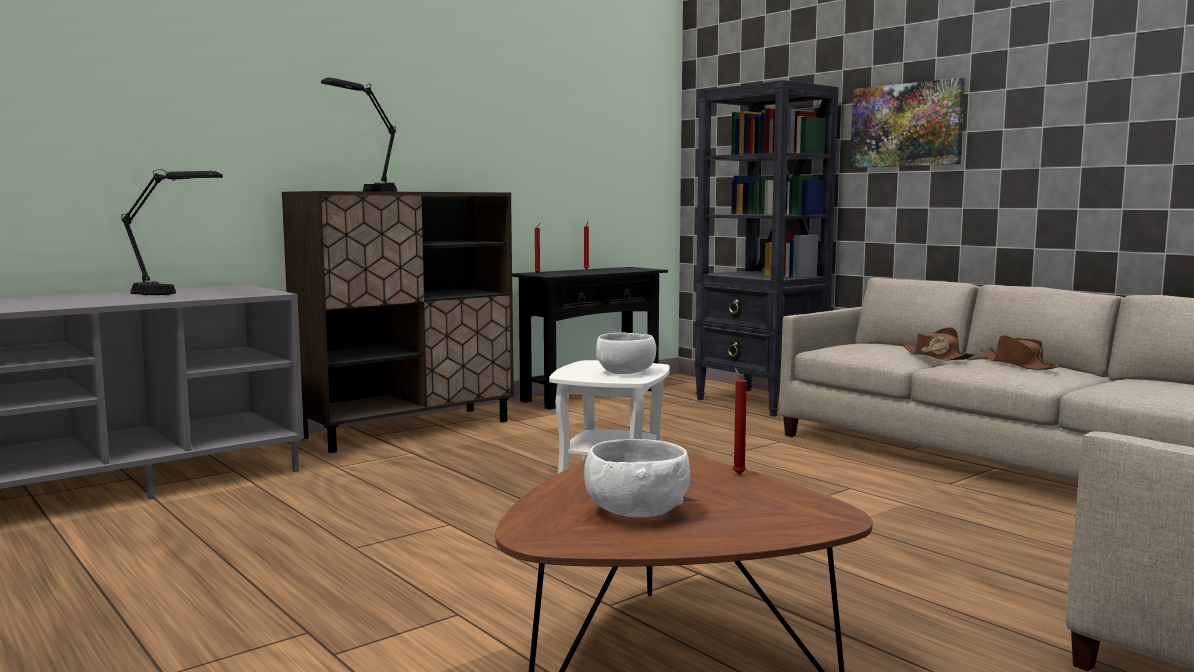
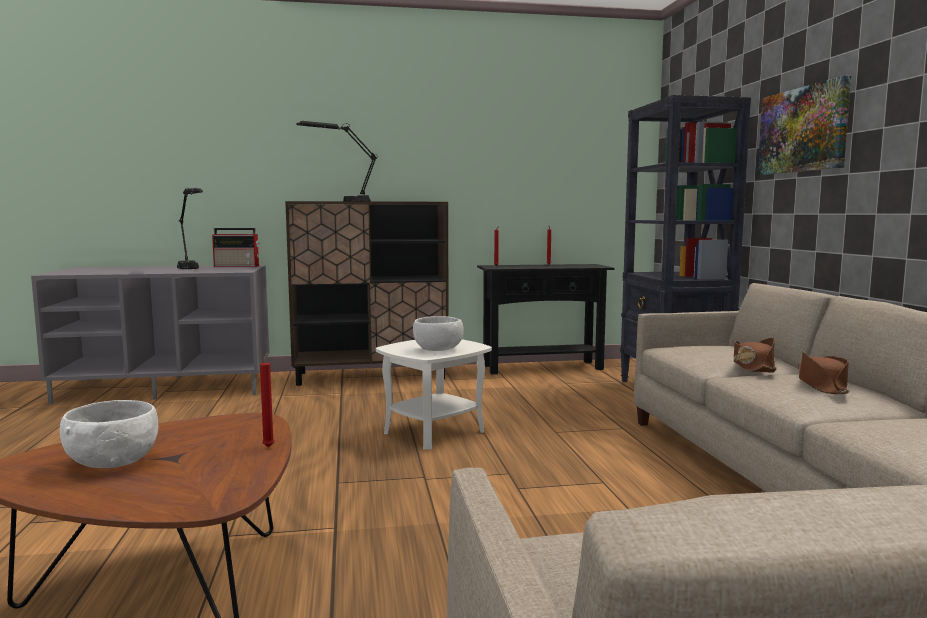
camera: 30 degrees right, 0 degrees up
(220, 287) = (238, 266): none -> radio

